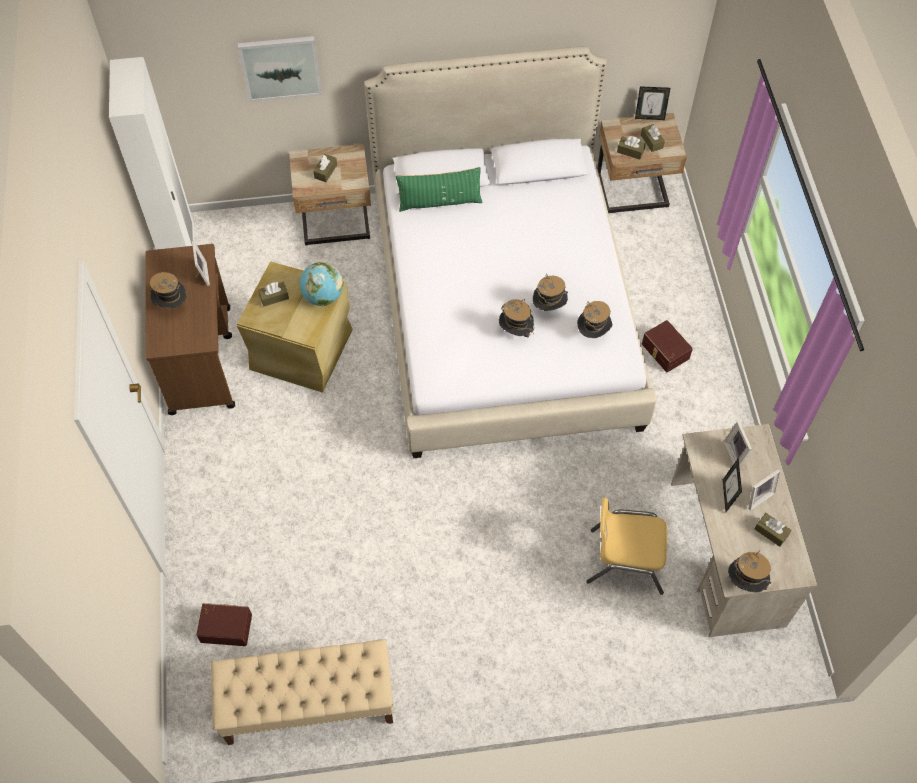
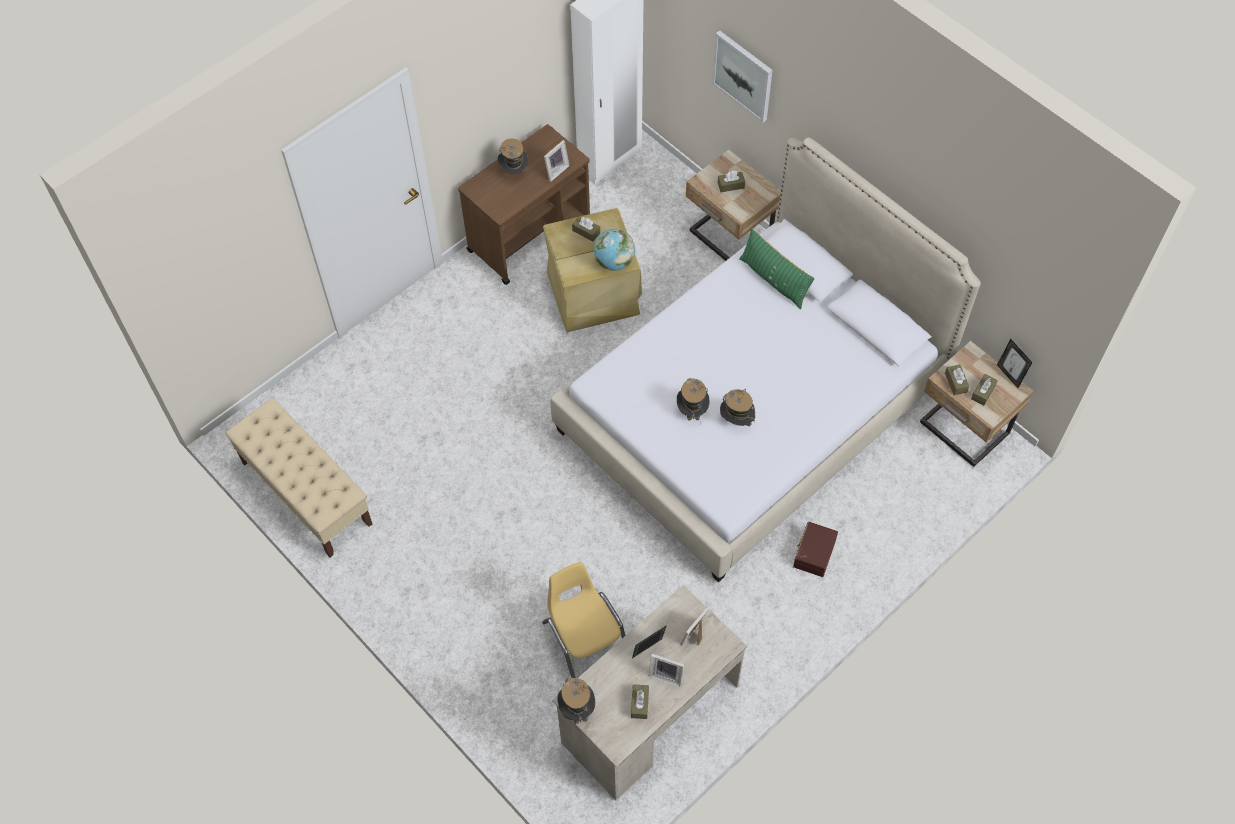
camera: 55 degrees right, 0 degrees up
(226, 627) = (328, 401): brown storage box -> none
(593, 333) = (738, 467): hat -> none

